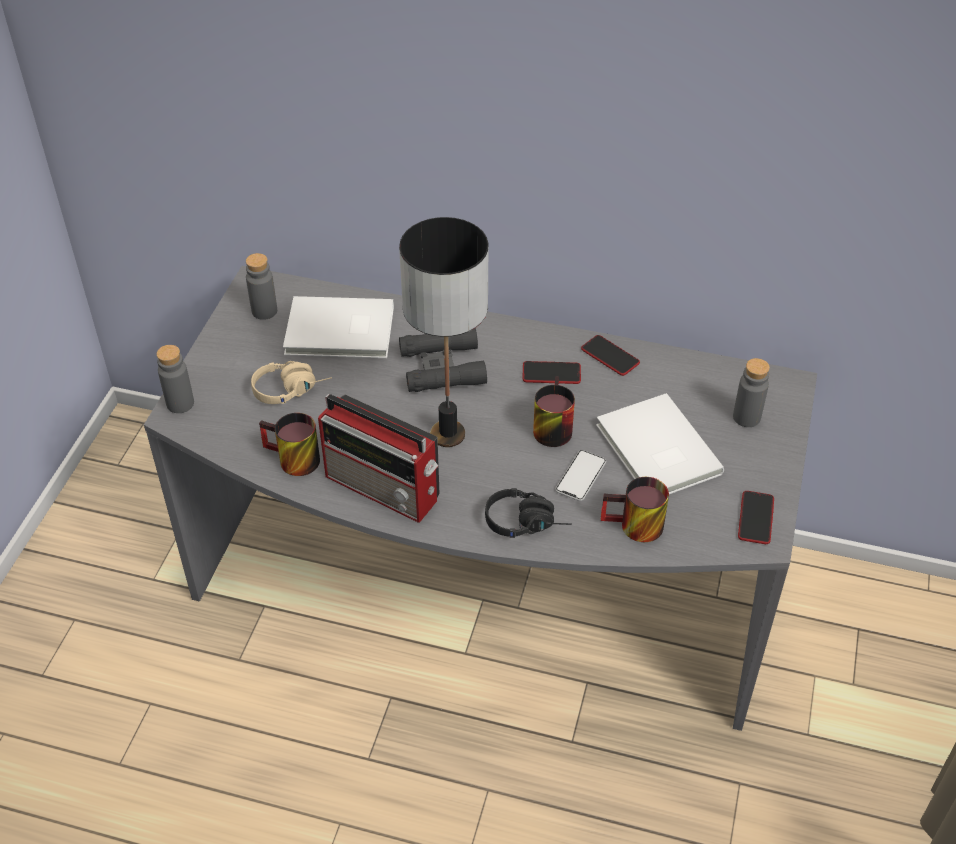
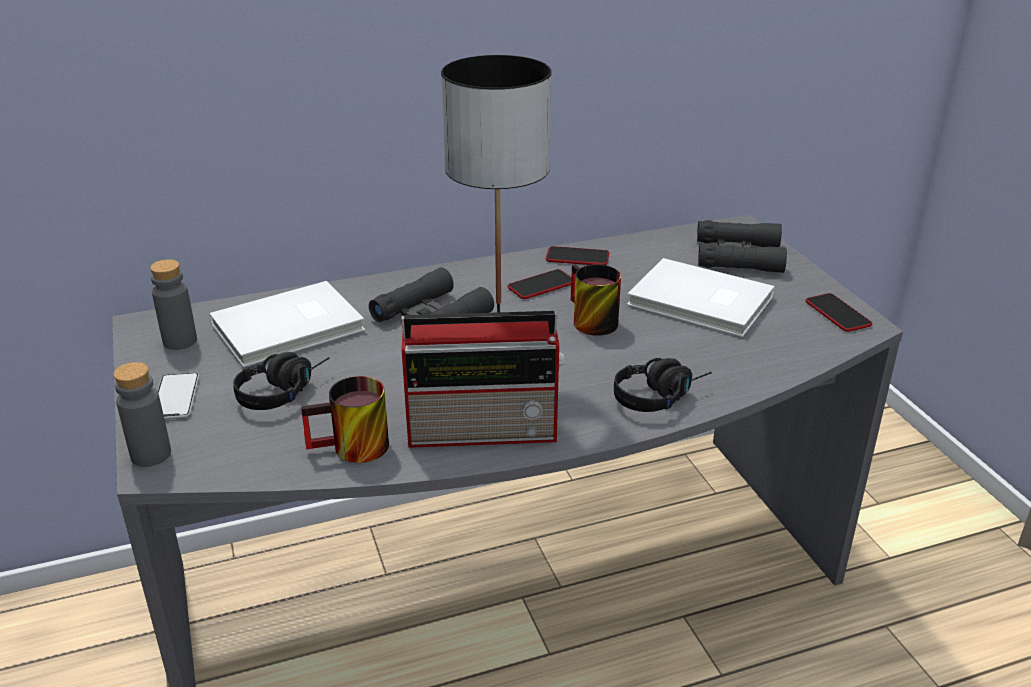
camera: 35 degrees left, 15 degrees down
(292, 389) = (284, 390): beige headphones -> black headphones
(581, 476) = (662, 343): phone -> phone (175, 397)
(634, 528) = (756, 360): mug -> none
(746, 417) = (738, 256): grey bottle -> black binoculars

